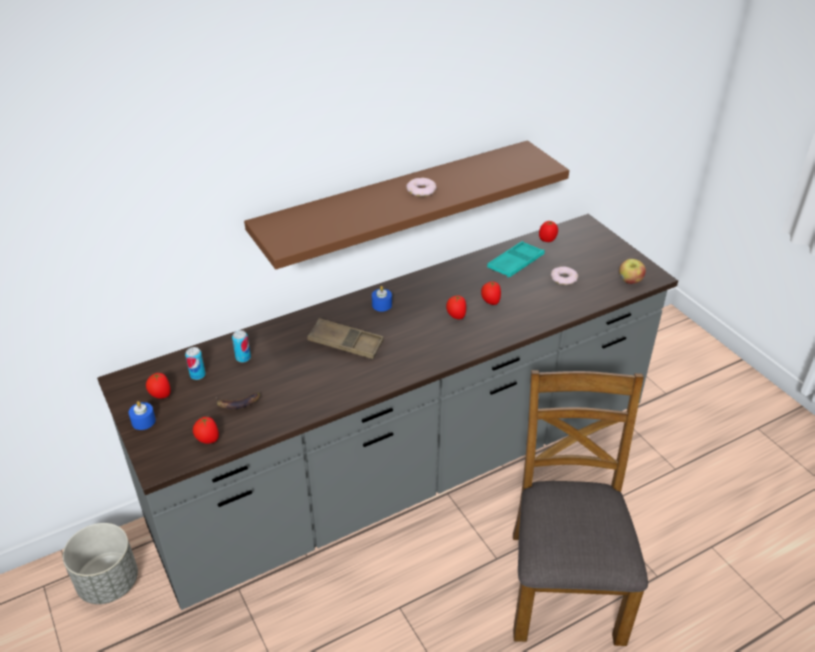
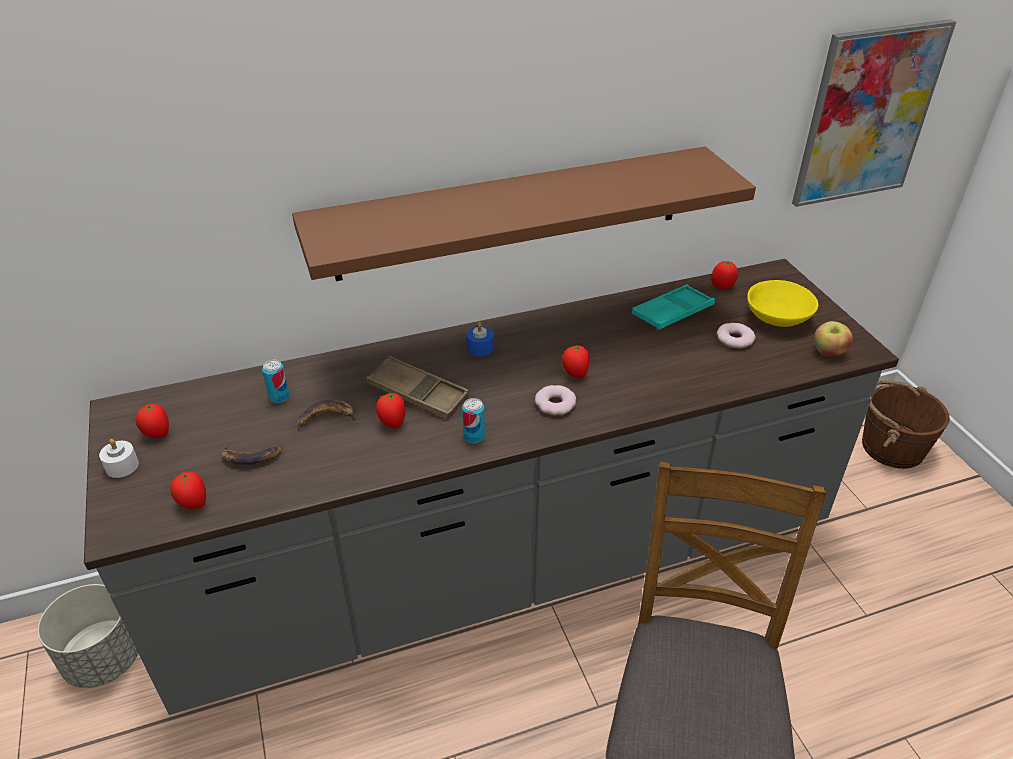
camera: 10 degrees right, 0 degrees up
(143, 421) = (122, 466): blue candle -> white candle
(197, 375) = (214, 413): can -> can (474, 437)
(284, 369) = (326, 418): none -> banana
(421, 190) = (541, 196): donut -> donut (555, 404)
(490, 302) = (626, 360): tomato -> tomato (392, 423)
(590, 259) = (777, 318): none -> yellow bowl
(636, 106) = (867, 115): none -> picture
(677, 345) = (891, 446): none -> brown bucket

